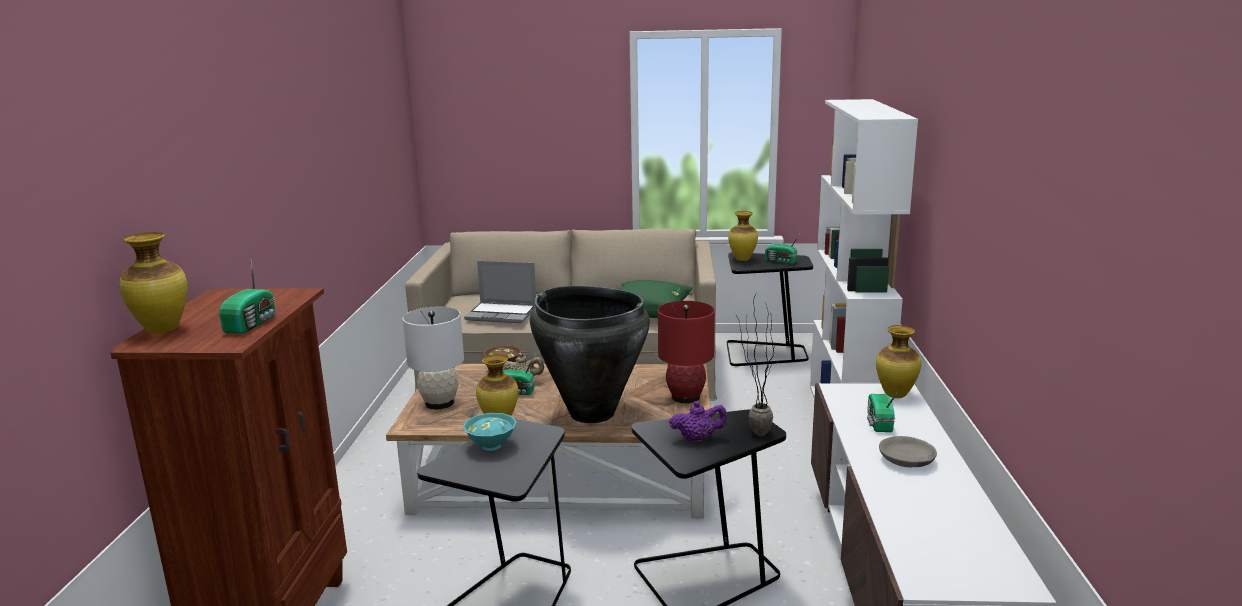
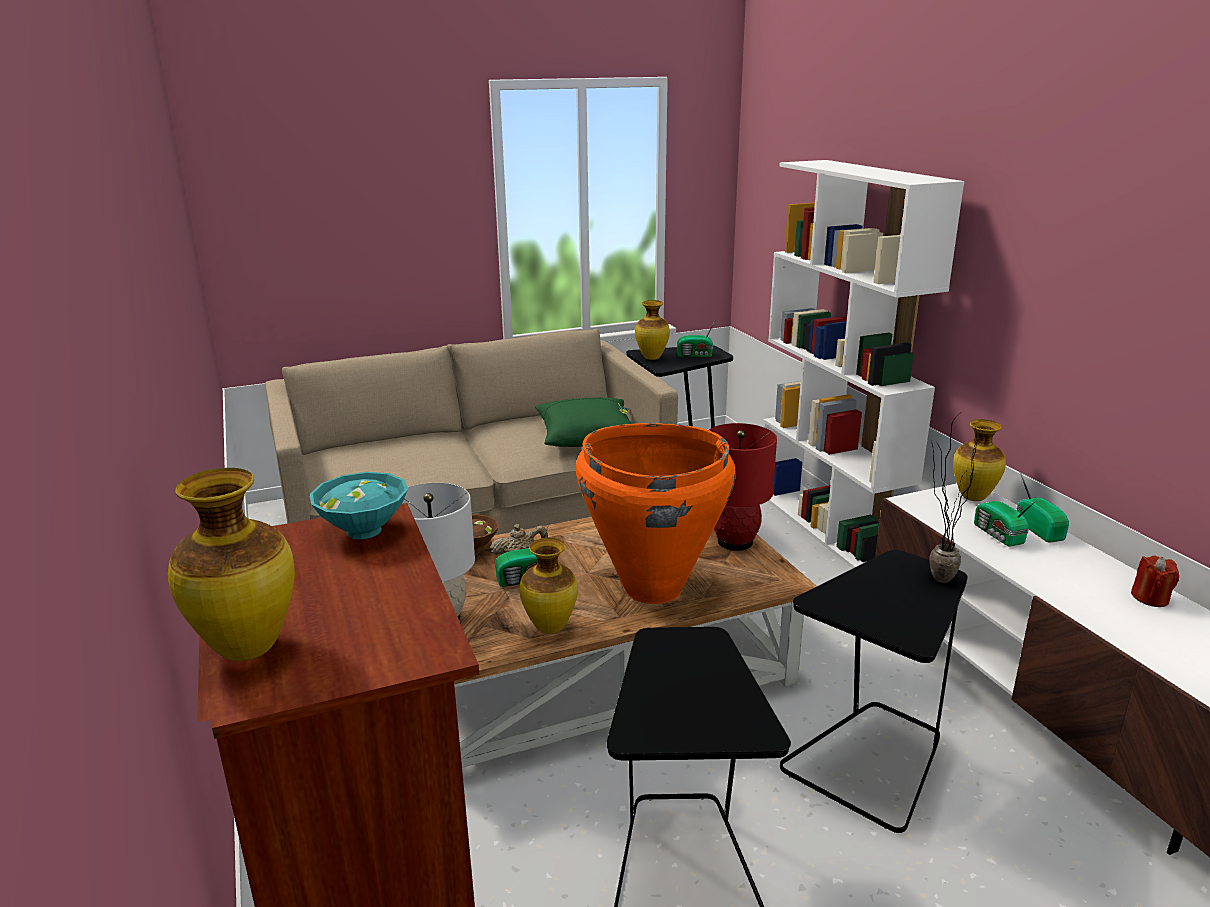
camera: 25 degrees left, 5 degrees up
(253, 324) = (402, 597): radio -> radio (1039, 529)
(492, 446) = (665, 679): turquoise bowl -> turquoise bowl (366, 530)
(502, 314) = (406, 470): laptop -> none
(592, 413) = (653, 588): black vase -> orange vase
(698, 438) = (888, 603): purple teapot -> none
(907, 460) = (1076, 575): grey bowl -> none
(949, 487) = (1150, 598): none -> red candle

